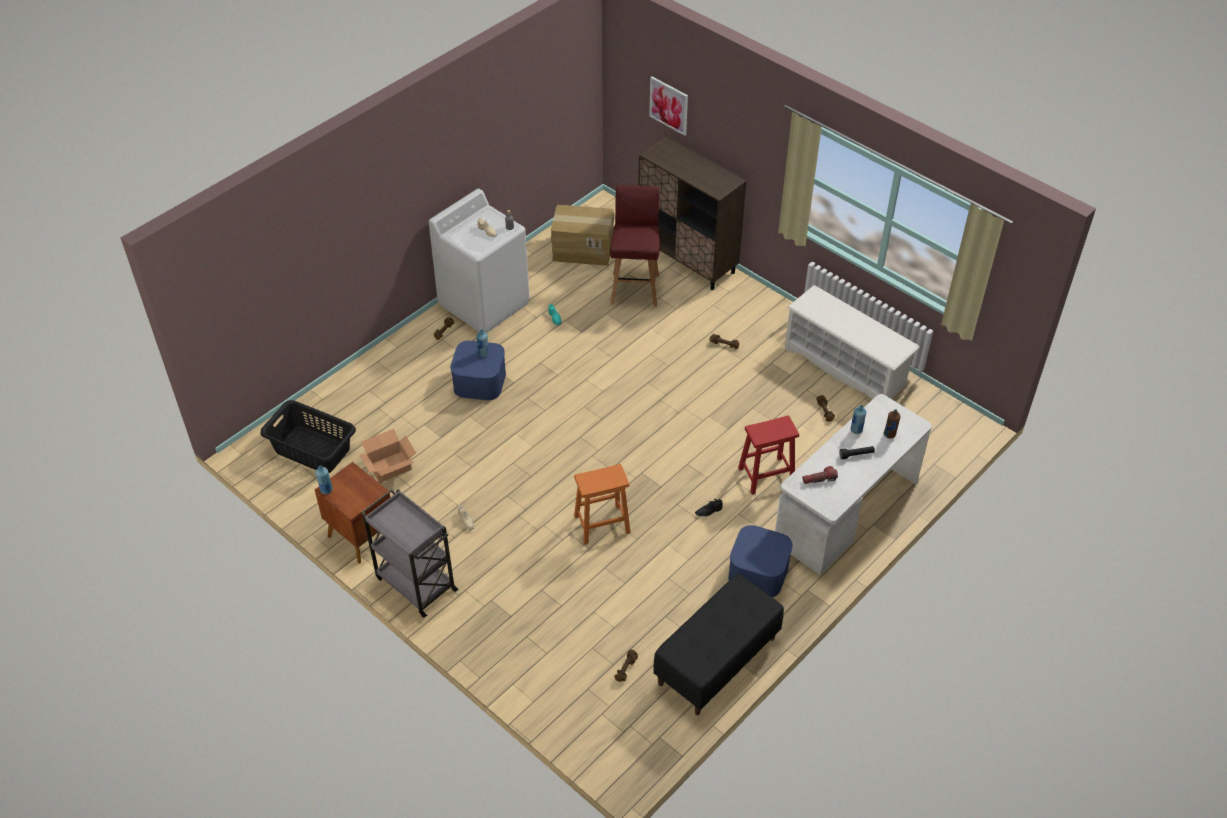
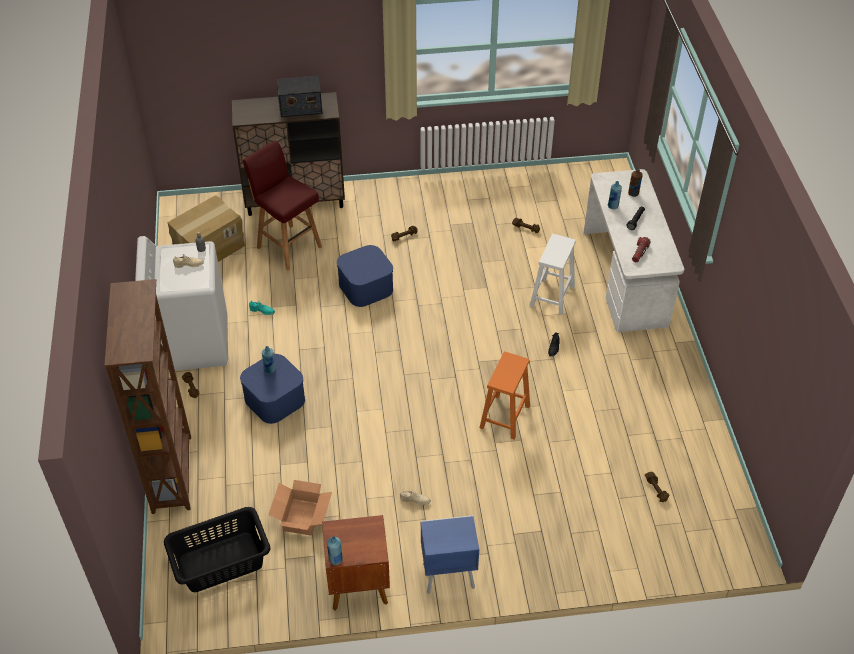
camera: 50 degrees left, 0 degrees up
(362, 374) = (173, 473): none -> brown bookcase
(415, 583) = (447, 576): grey cart -> blue nightstand
(669, 105) = (226, 68): picture -> none
(704, 174) = (300, 107): none -> radio
(717, 661) = (694, 432): black bench -> none
(758, 572) = (635, 358): blue storage box -> blue storage box (365, 287)
(767, 475) = (552, 295): red stool -> white stool
(845, 367) = (496, 192): white shoe rack -> none

